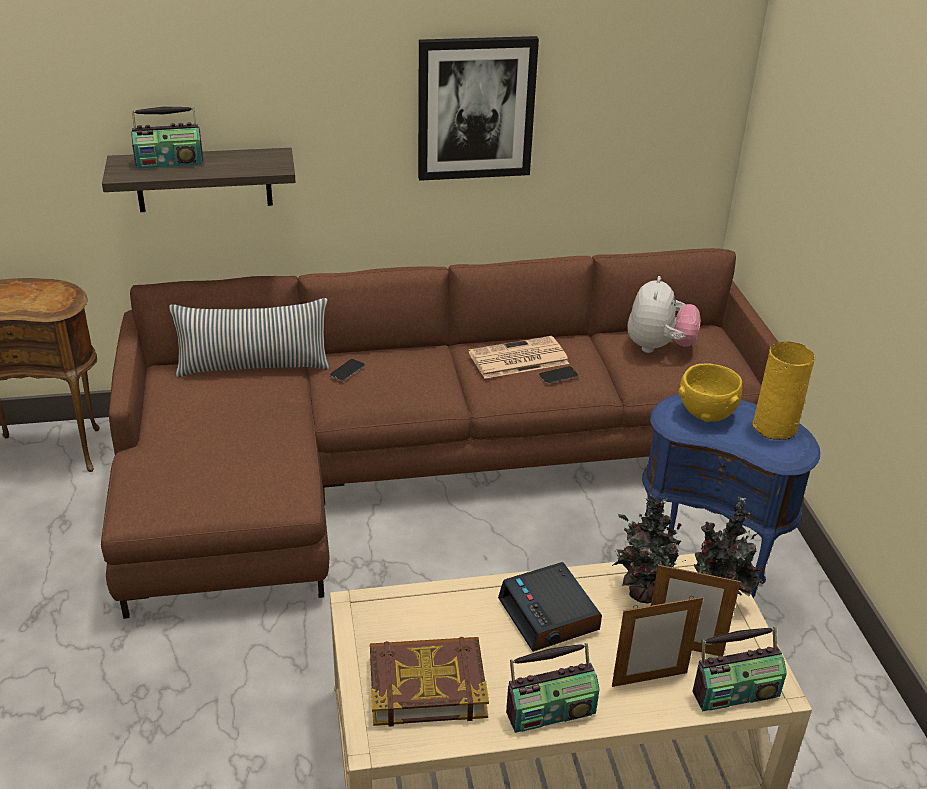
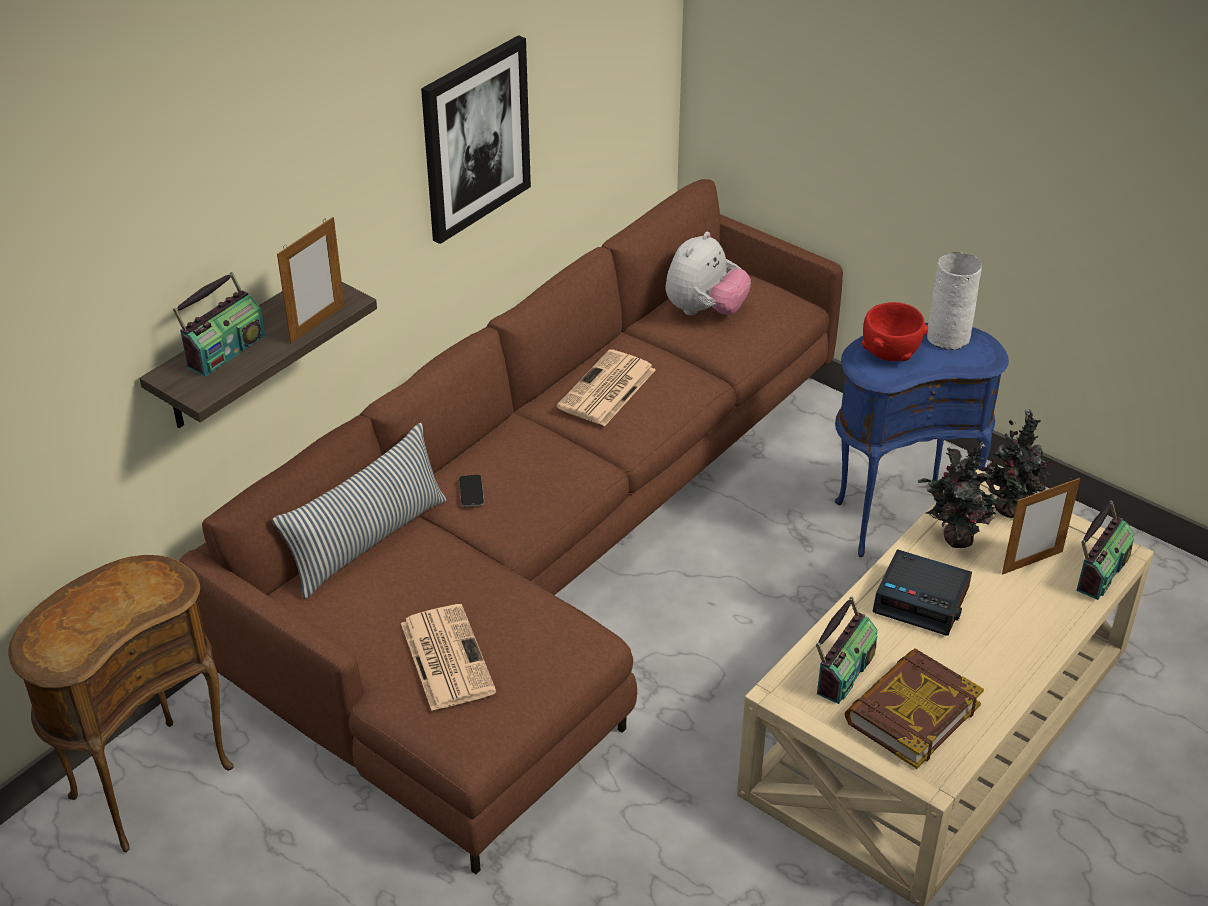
camera: 40 degrees left, 5 degrees up
(193, 451) = (446, 657): none -> newspaper
(550, 711) = (1011, 670): radio -> radio (843, 671)
(558, 376) = (662, 387): phone -> none
(649, 679) = (1040, 601): picture frame -> picture frame (317, 324)
(658, 347) = (705, 311): plush toy -> plush toy turned 60 degrees clockwise
(706, 414) = (890, 353): yellow bowl -> red bowl
(775, 428) = (949, 337): yellow vase -> white vase

